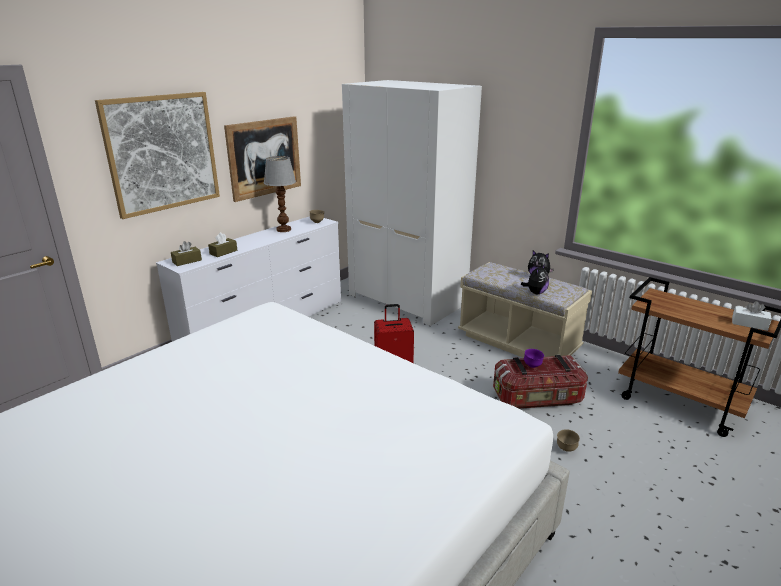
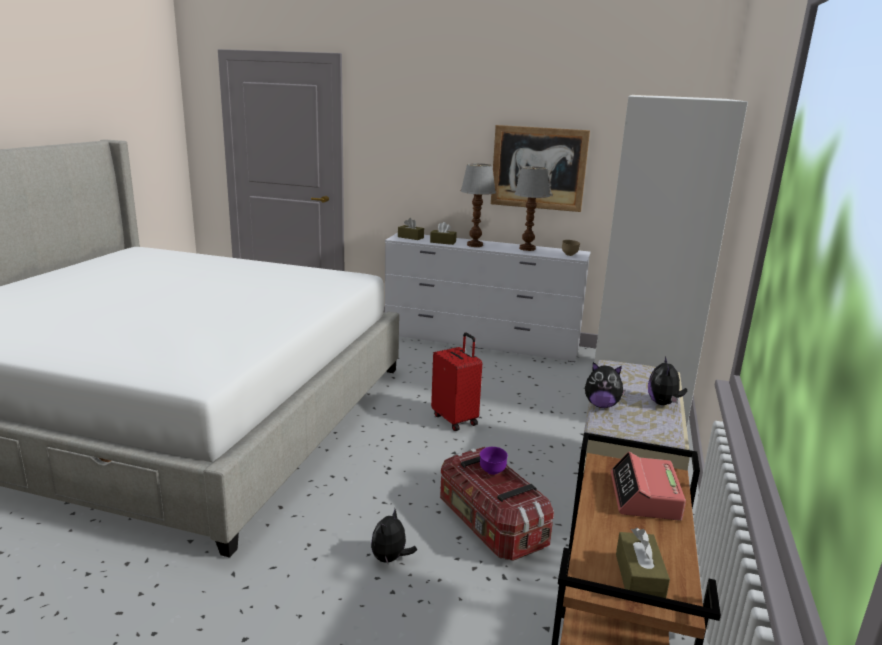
camera: 65 degrees right, 5 degrees down
(162, 153) = (429, 138): picture -> none
(250, 243) = (475, 245): none -> table lamp
(566, 449) = (390, 558): brown bowl -> plush toy
(678, 304) = (644, 497): none -> alarm clock
(749, 324) = (639, 578): white tissue box -> brown tissue box

